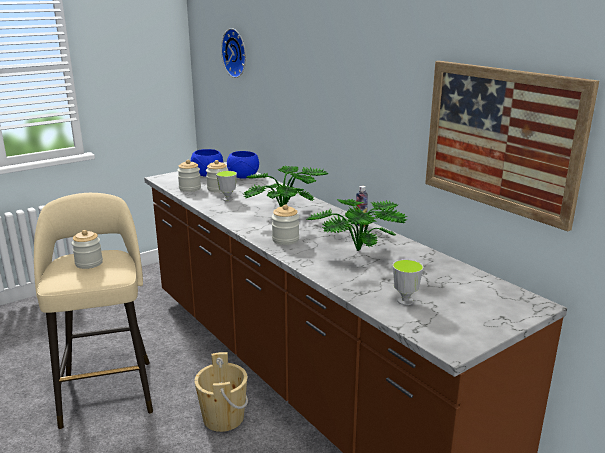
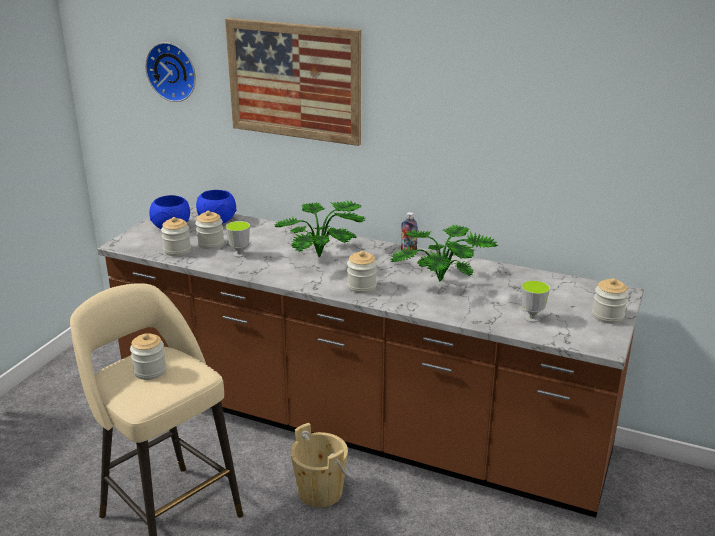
camera: 30 degrees left, 5 degrees up
(490, 321) = (607, 316): none -> jar
(501, 139) = (568, 154): picture -> picture (294, 81)

